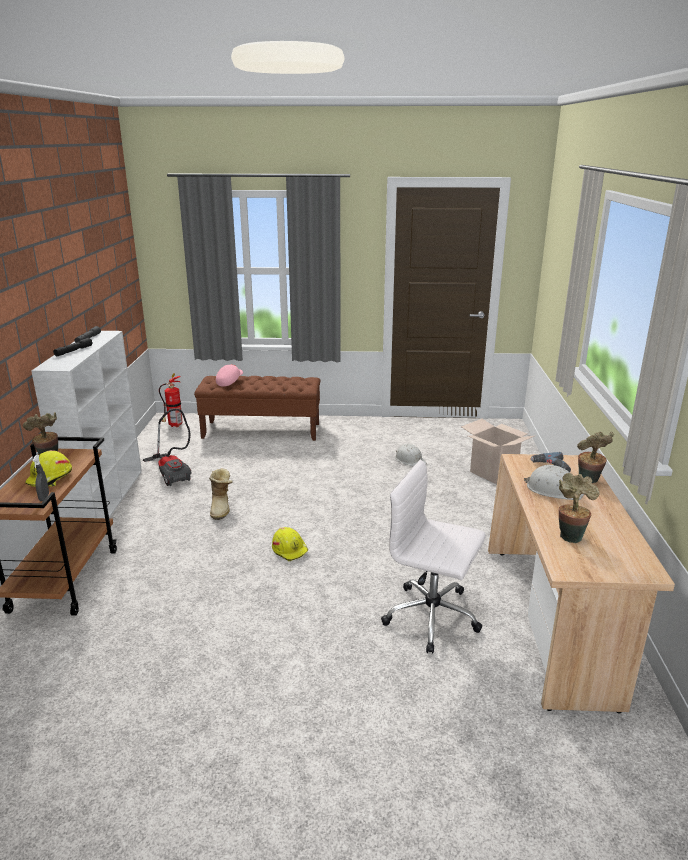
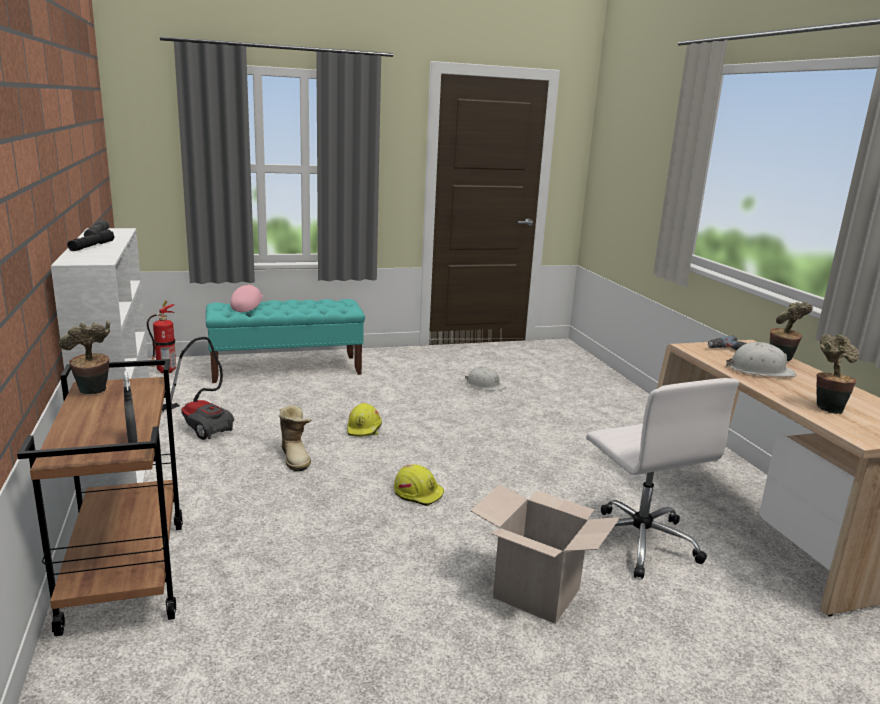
camera: 20 degrees left, 5 degrees down
(50, 478) = (119, 415): yellow hard hat -> yellow hard hat (364, 429)
(262, 430) = (287, 369): brown bench -> turquoise bench
(433, 617) = (637, 541): white office chair -> white office chair turned 120 degrees counterclockwise
(493, 473) = (581, 390): cardboard box -> cardboard box (536, 593)

